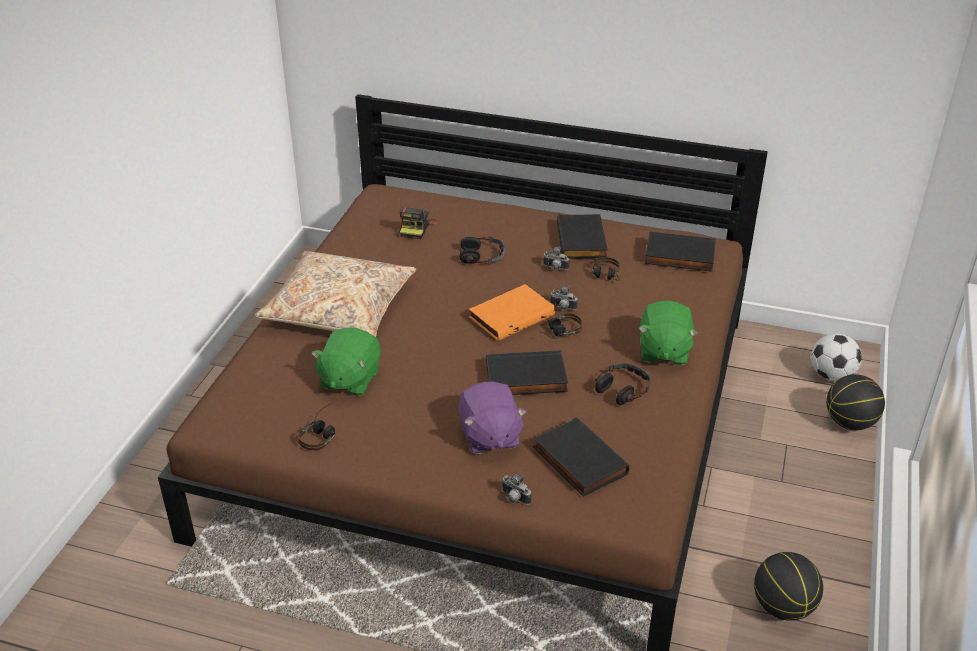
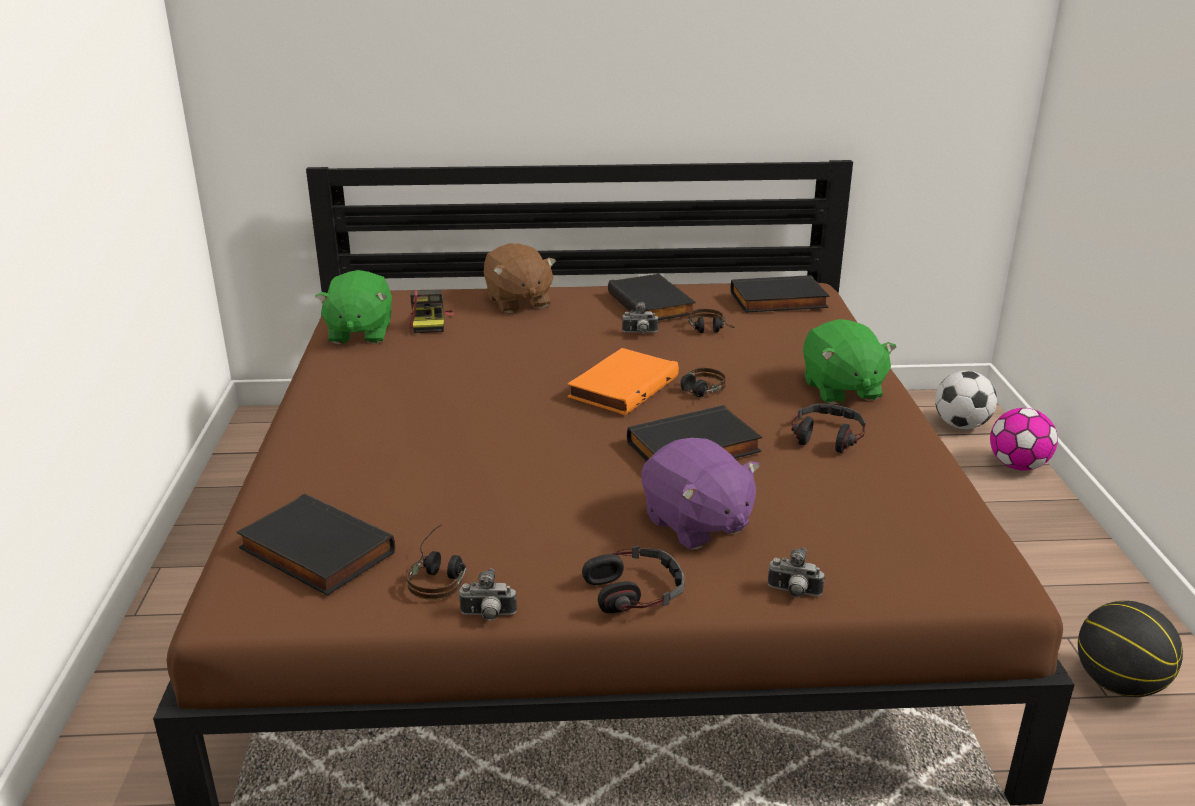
camera: 20 degrees left, 10 degrees down
(339, 307) = (372, 418): beige pillow -> none
(349, 379) = (440, 497): green plush toy -> green plush toy (359, 333)
(482, 256) = (537, 336): headphones -> headphones (634, 590)
(488, 219) = (518, 302): none -> brown plush toy
(562, 308) = (682, 368): camera -> camera (488, 616)
(577, 461) = (842, 526): black book -> black book (313, 552)
(849, 422) = (1017, 466): basketball -> football

